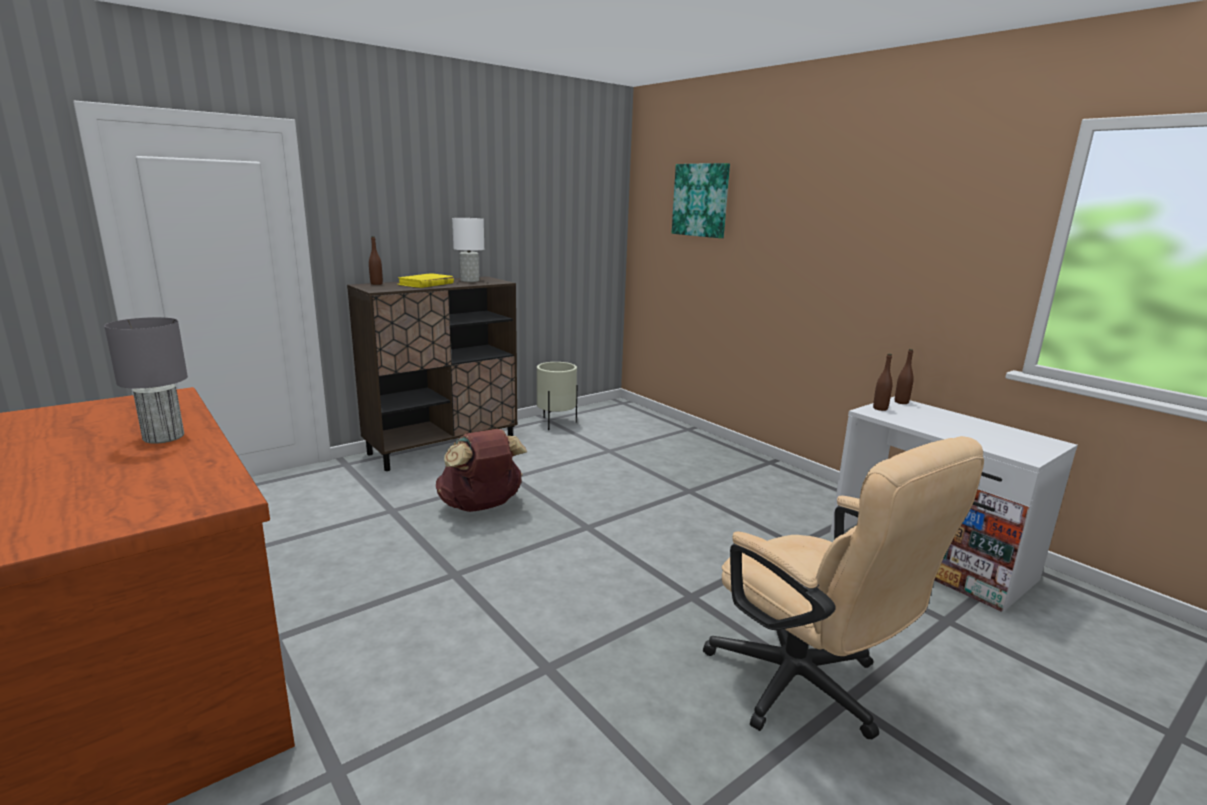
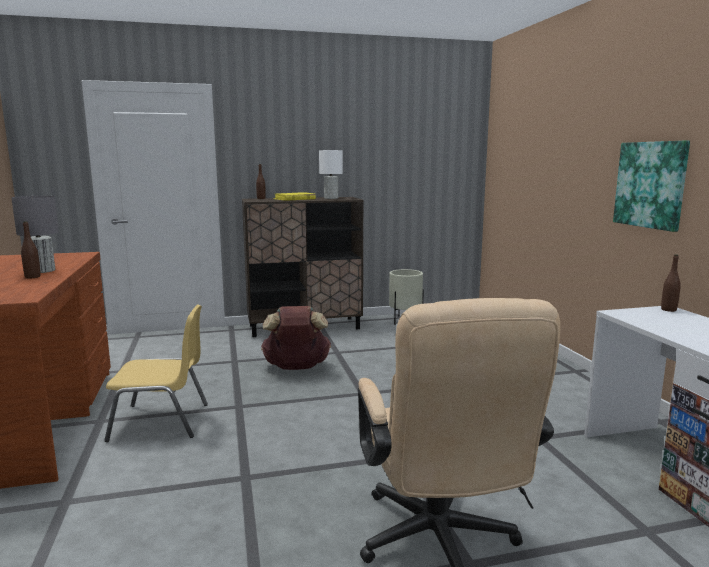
camera: 25 degrees right, 5 degrees down
(369, 619) = (162, 422): none -> yellow chair
(701, 200) = (533, 130): picture -> picture (651, 184)
(880, 408) = (634, 312): brown bottle -> brown bottle (32, 277)

